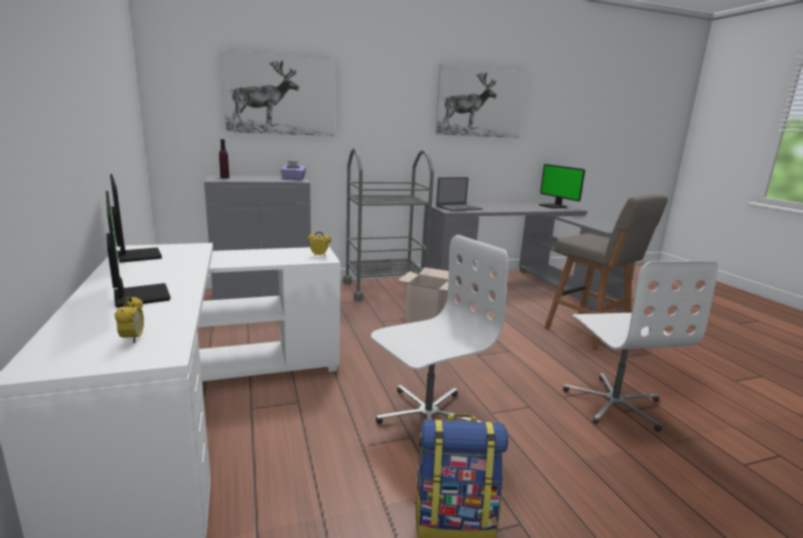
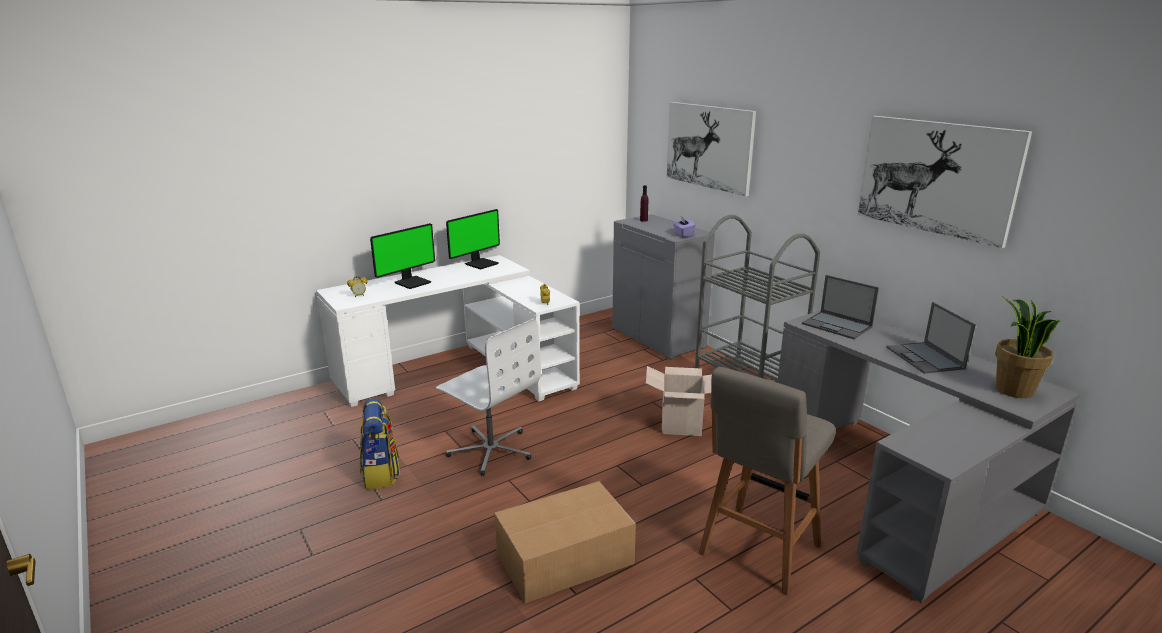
camera: 75 degrees right, 5 degrees up
(513, 207) = (925, 358): none -> laptop
(553, 206) = (1013, 390): monitor -> potted plant
(614, 403) = (562, 558): white office chair -> cardboard box

